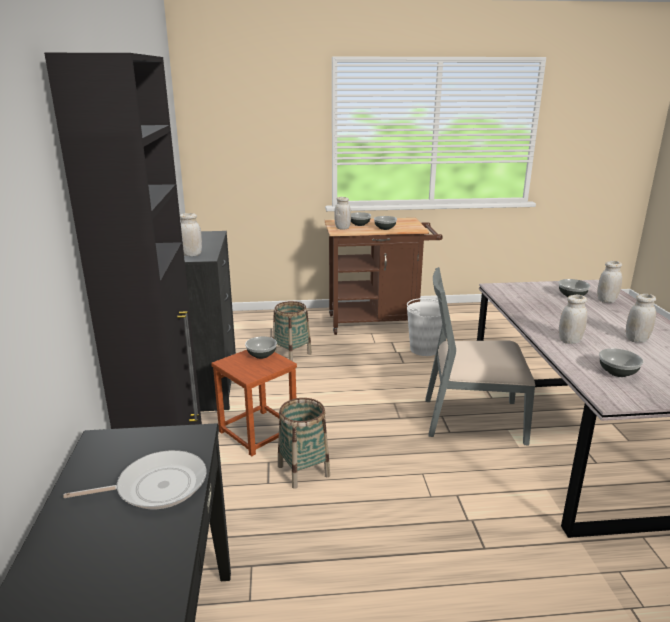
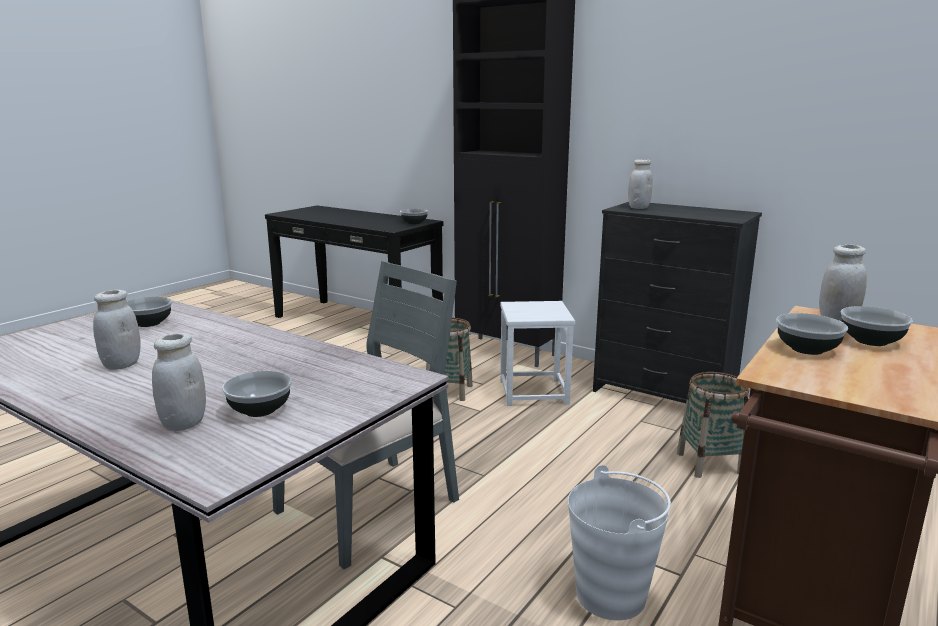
camera: 130 degrees right, 5 degrees down
(156, 486) = (369, 222): frying pan -> none
(258, 432) = (532, 392): brown stool -> white stool
(262, 355) = (547, 315): bowl -> bowl (414, 223)
(570, 341) = (218, 336): white jar -> none

